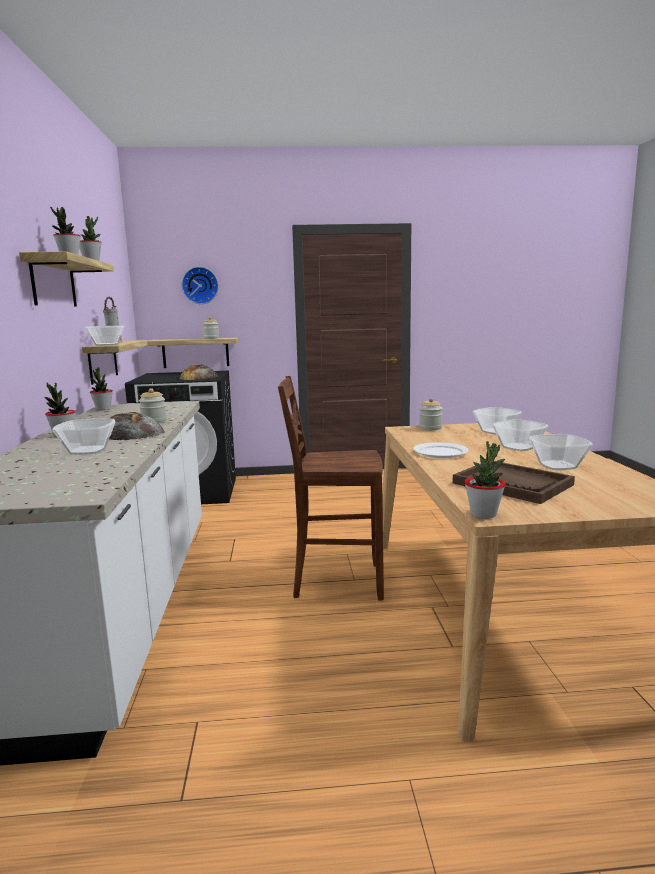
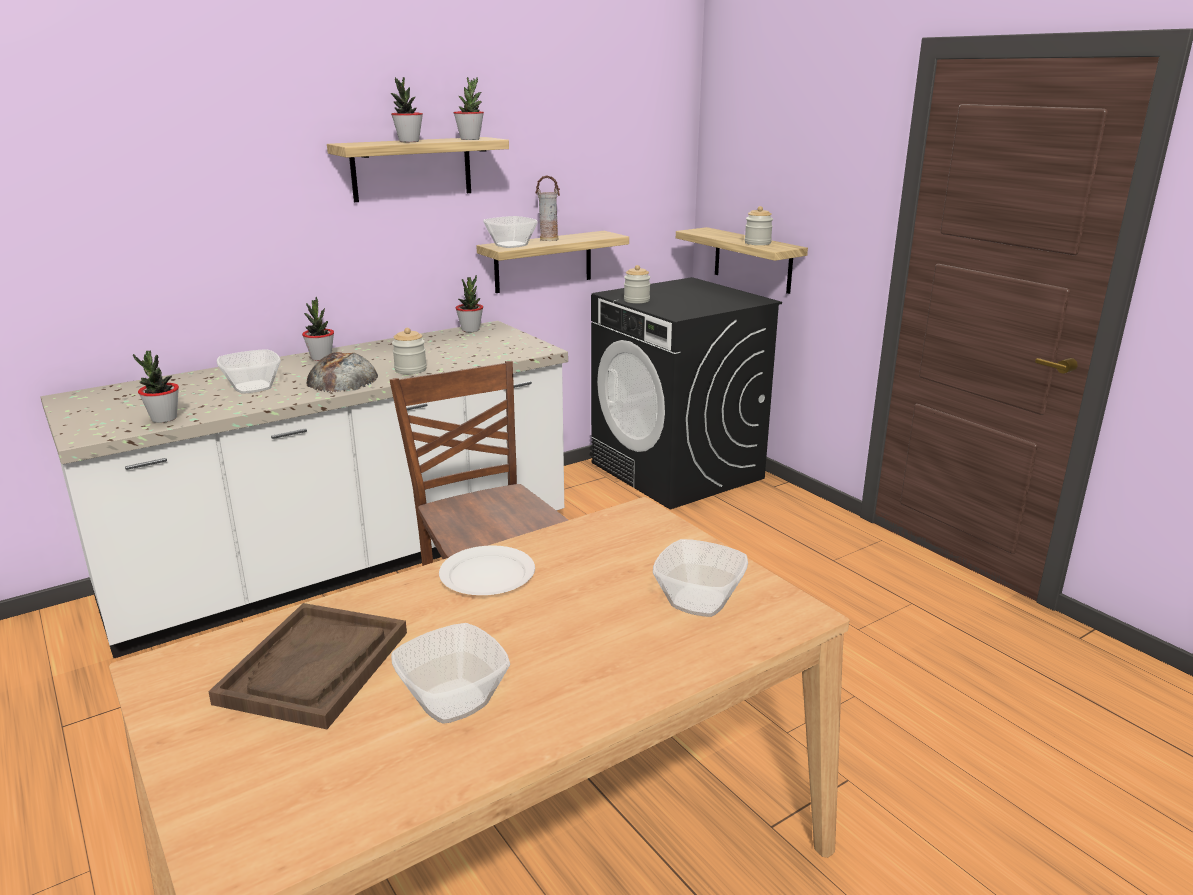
camera: 60 degrees right, 10 degrees up
(199, 377) = (683, 307): bread -> none
(200, 285) = (772, 148): wall clock -> none
(430, 428) = (667, 535): jar -> jar (636, 300)
(483, 514) = (158, 662): potted plant -> potted plant (164, 419)
(519, 447) = (576, 644): bowl -> none

